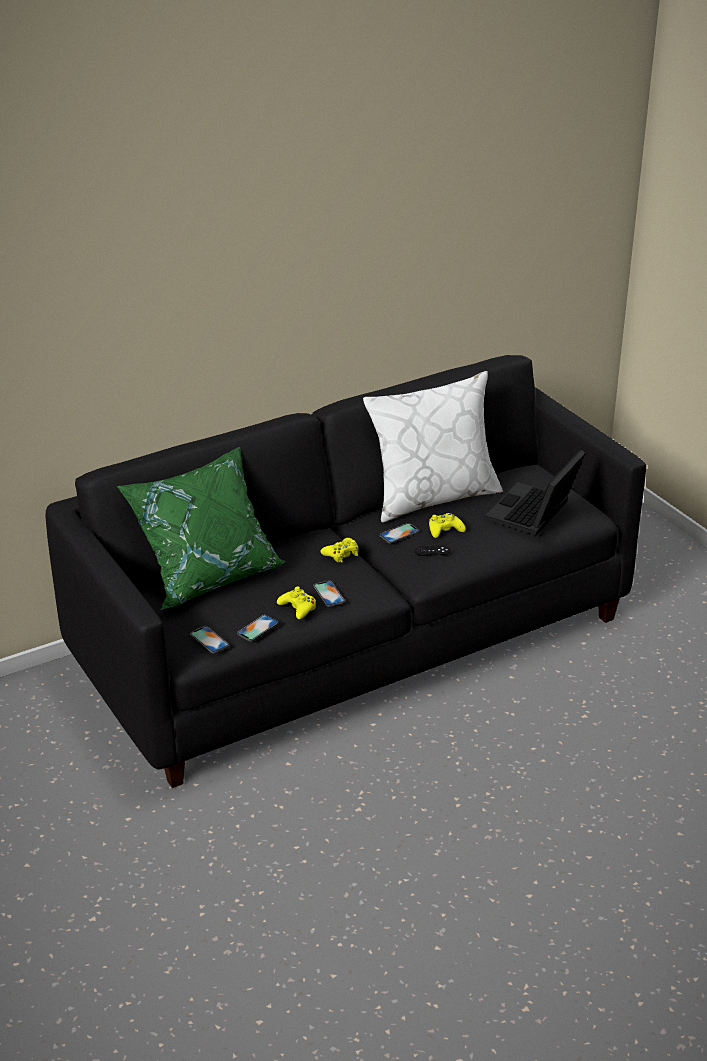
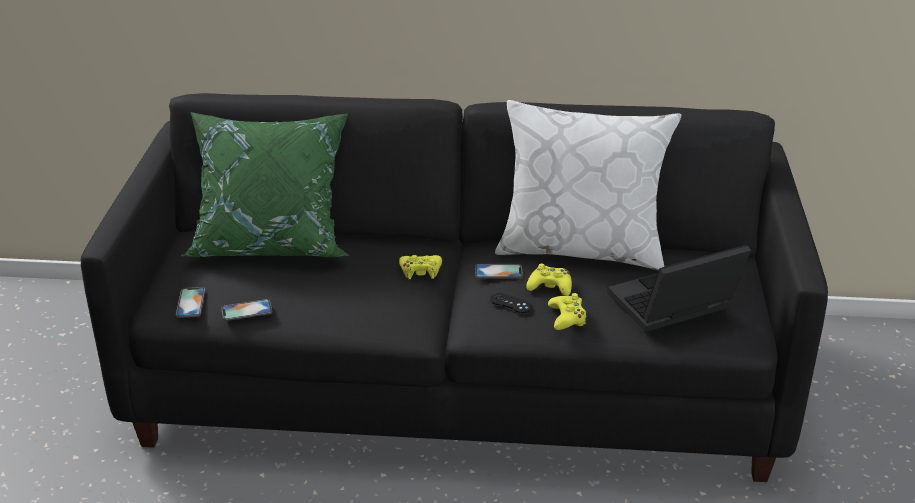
camera: 35 degrees right, 0 degrees up
(298, 608) = (310, 307): yellow game controller -> yellow game controller (567, 318)
(328, 594) = (357, 305): phone -> none

